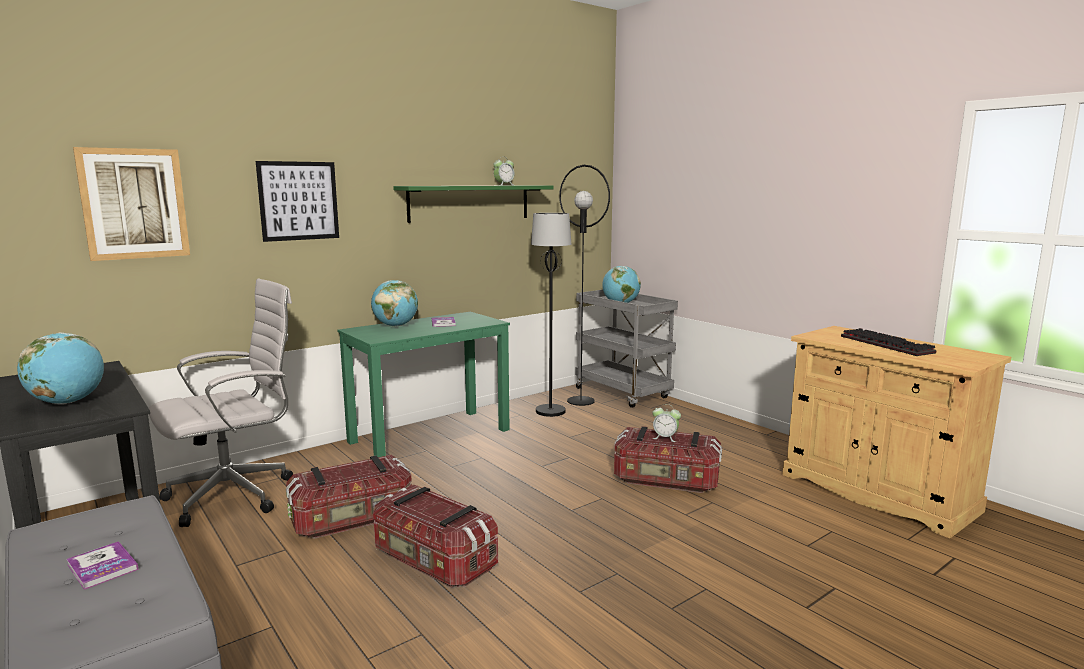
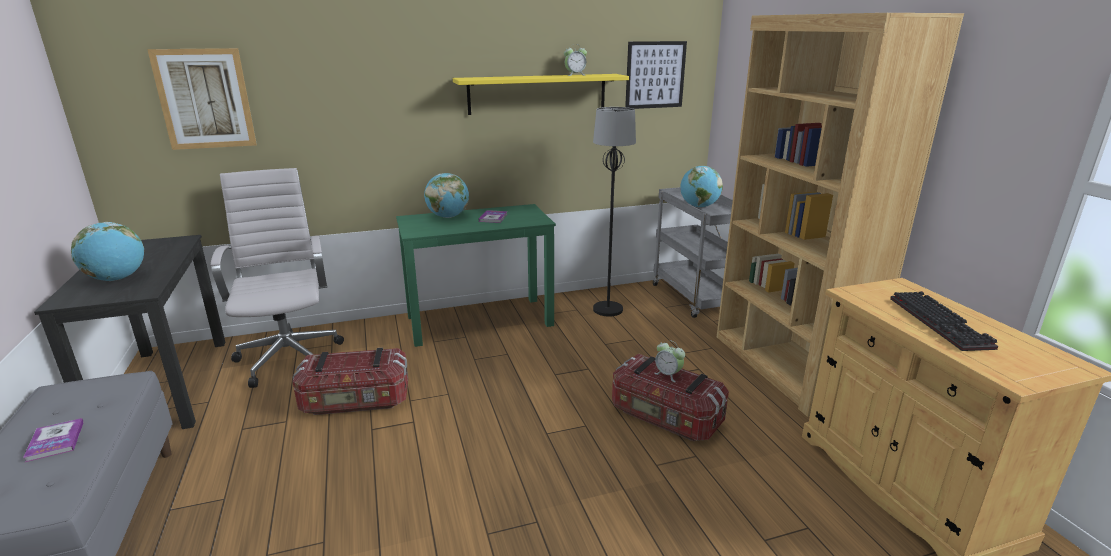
camera: 20 degrees right, 10 degrees up
(236, 495) = (290, 356): white office chair -> white office chair turned 90 degrees counterclockwise
(298, 201) = (355, 94): picture -> picture (655, 75)
(433, 561) = (387, 463): storage box -> none
(470, 203) = (537, 93): green shelf -> yellow shelf
(581, 401) = (646, 301): black floor lamp -> none
(734, 432) = (784, 367): none -> brown bookcase

